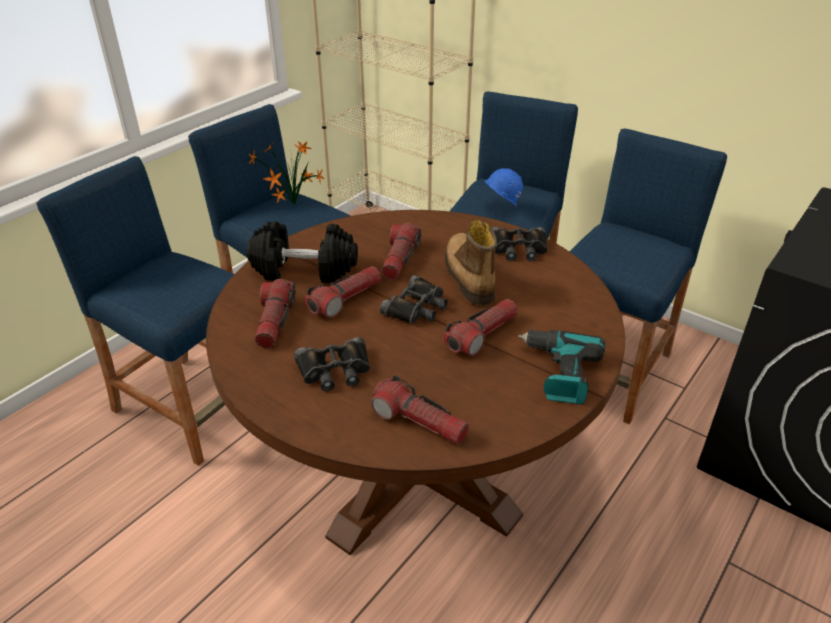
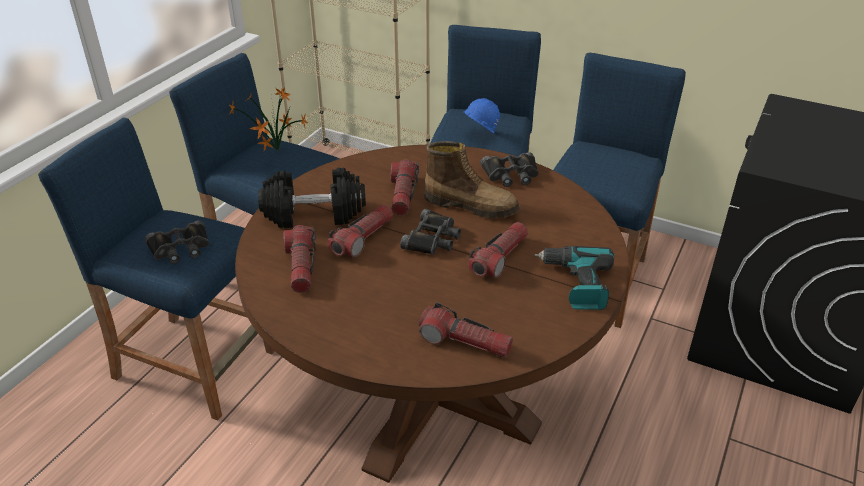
camera: 10 degrees left, 0 degrees up
(335, 370) = (373, 306): black binoculars -> black binoculars (180, 248)
(467, 277) = (471, 205): boot -> boot turned 135 degrees clockwise

